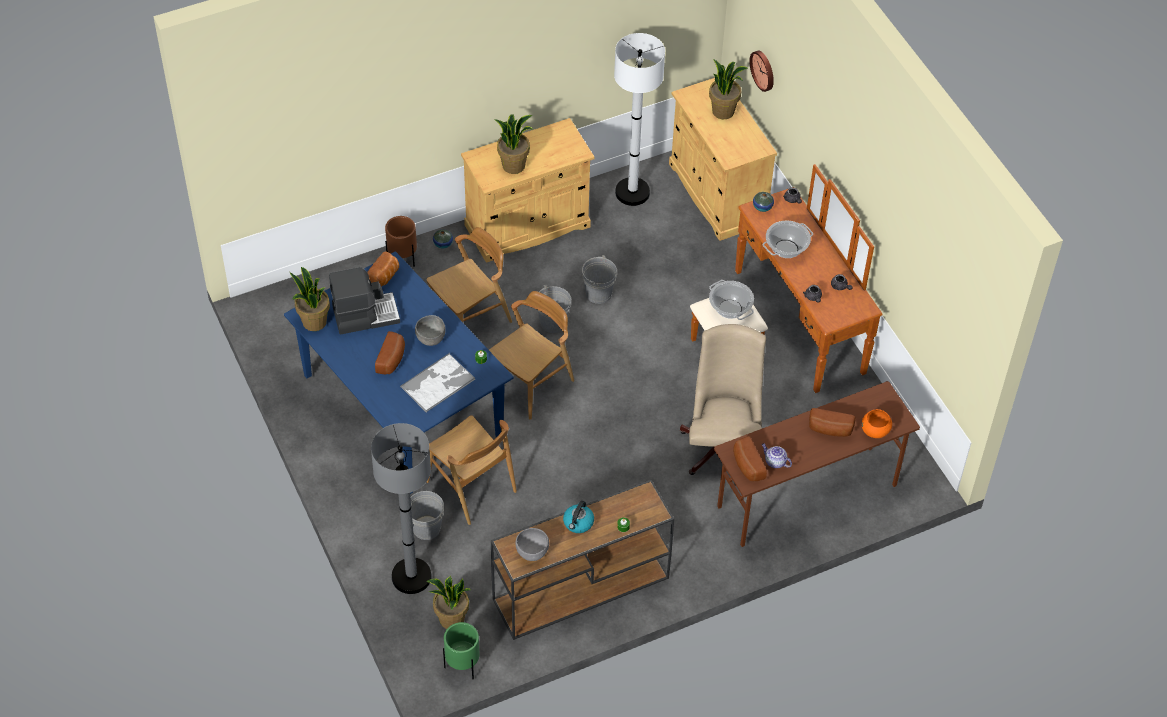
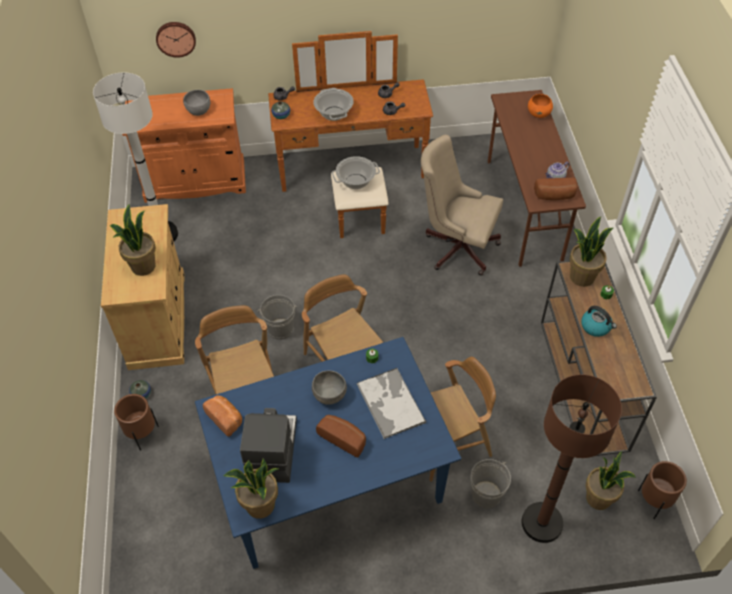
camera: 70 degrees left, 0 degrees up
(411, 576) = (542, 523): grey floor lamp -> brown floor lamp
(462, 665) = (653, 502): green planter -> brown planter
(532, 553) = (624, 372): grey bowl -> grey bowl (199, 111)
(598, 293) = (262, 287): grey bucket -> none
(717, 194) = (195, 181): beige cabinet -> orange cabinet
(723, 111) = (166, 107): potted plant -> potted plant (581, 276)
(830, 430) = (531, 138): bread -> none

